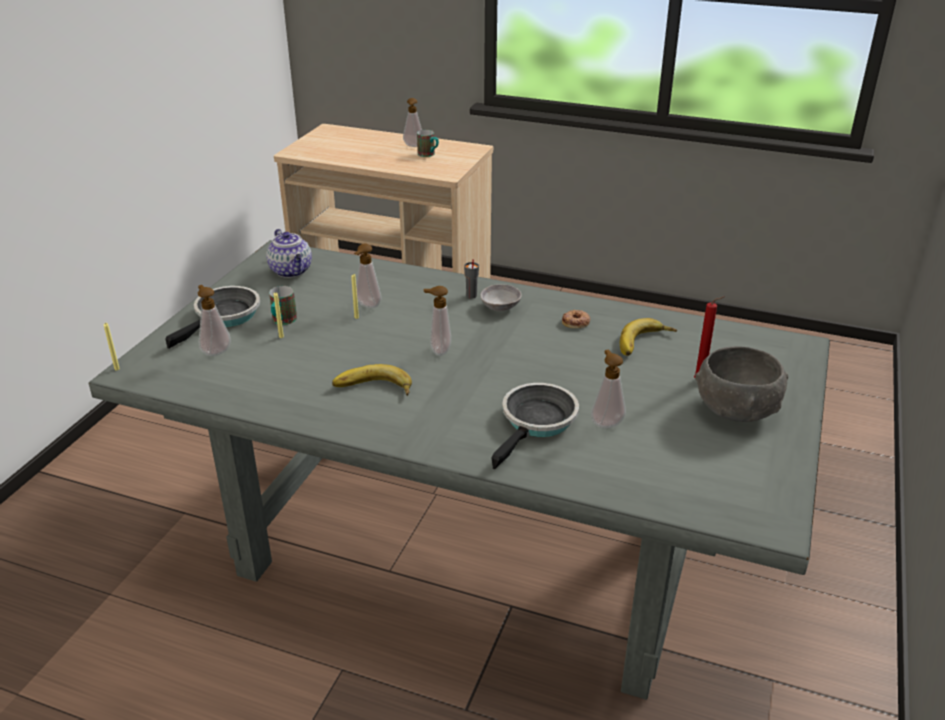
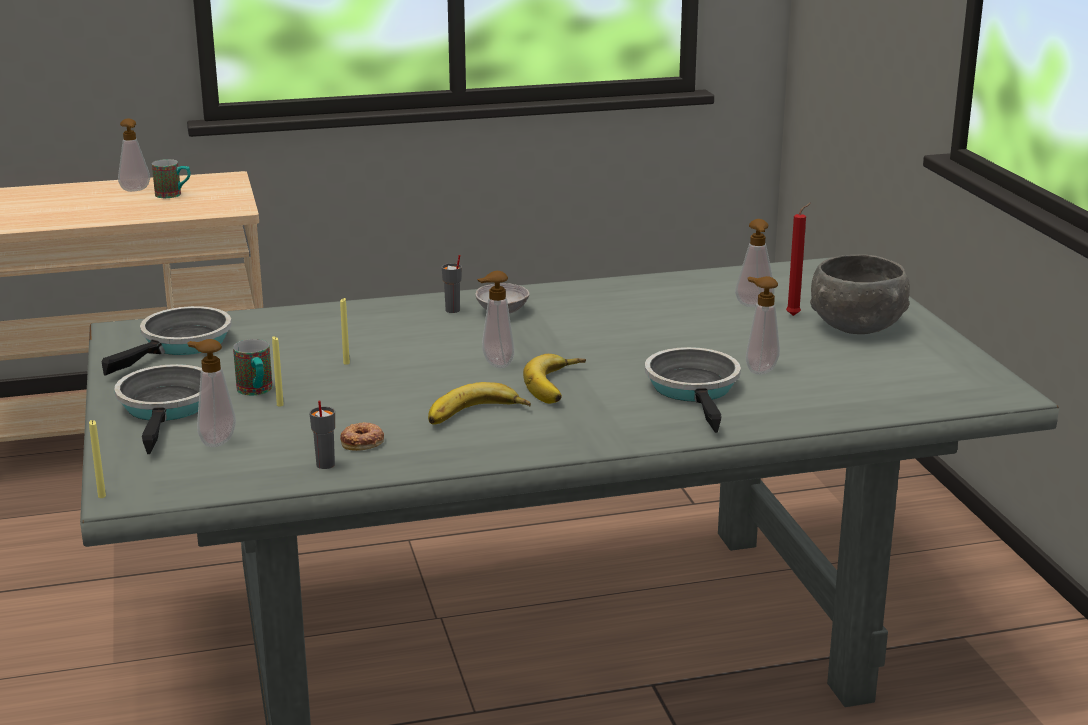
camera: 35 degrees left, 10 degrees down
(244, 393) = (325, 465): none -> grey cup
(291, 271) = (182, 344): teapot -> frying pan
(367, 306) = (342, 350): soap dispenser -> soap dispenser (754, 306)
(576, 322) = (604, 303): donut -> donut (362, 442)
(645, 344) = (699, 301): banana -> banana (560, 386)

